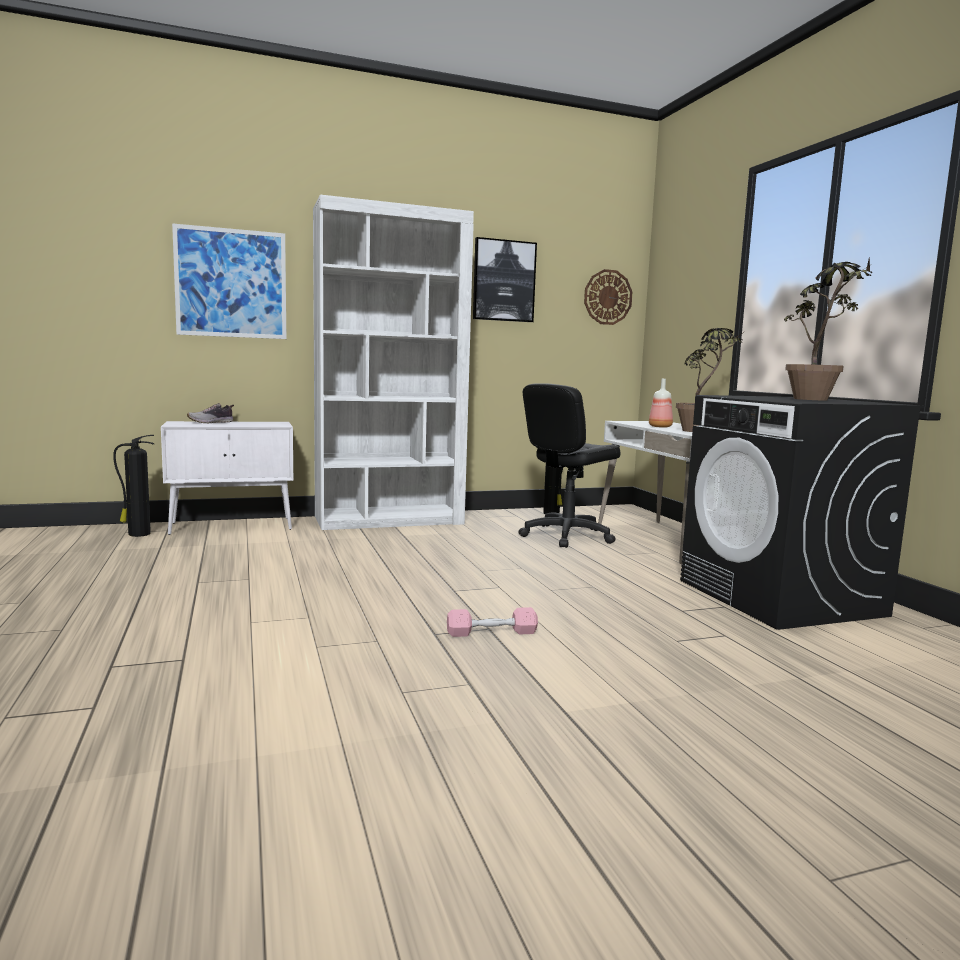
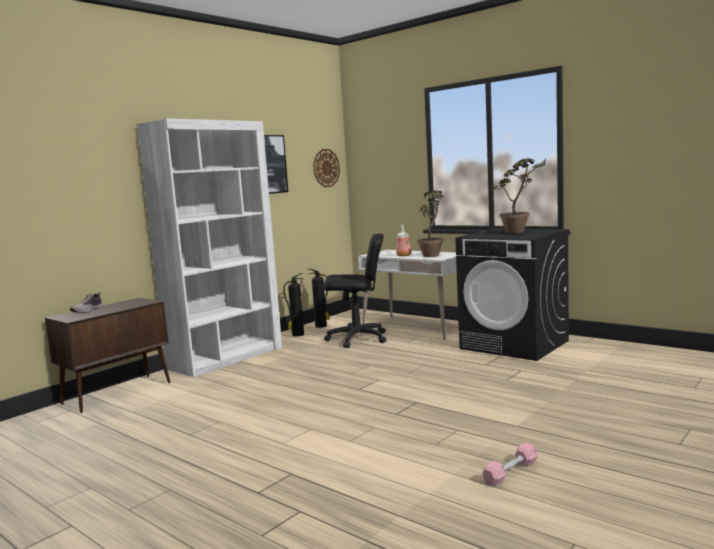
camera: 30 degrees left, 0 degrees up
(138, 534) = (53, 420): fire extinguisher -> fire extinguisher (297, 335)
(231, 283) = (81, 191): picture -> none
(233, 526) = (118, 393): white cabinet -> brown cabinet
(492, 633) = (421, 404): pink dumbbell -> pink dumbbell (510, 472)
(566, 536) = (357, 339): black office chair -> black office chair turned 105 degrees counterclockwise

